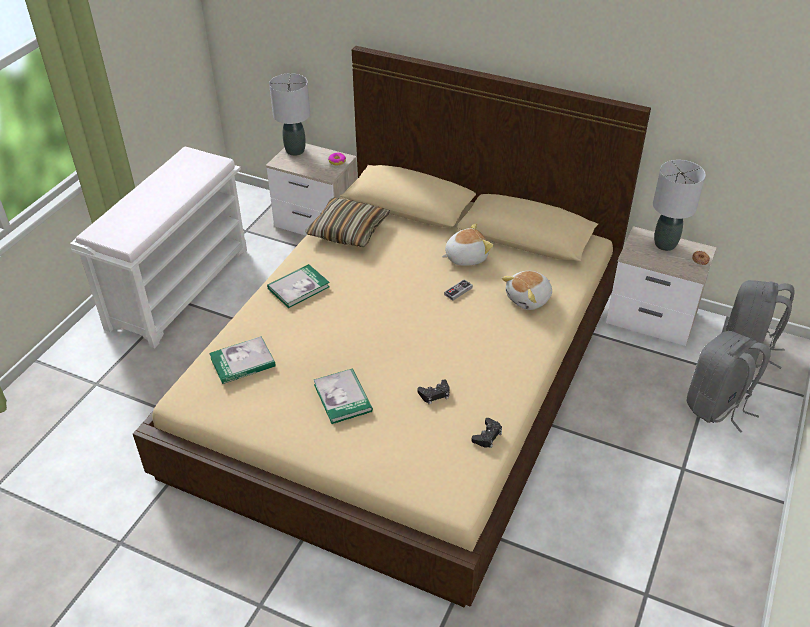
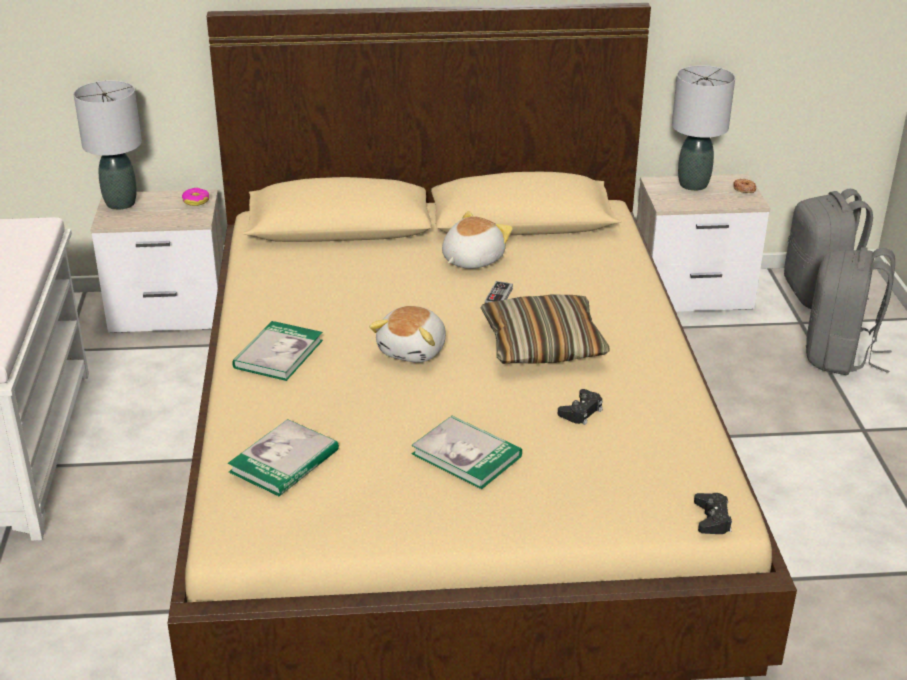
camera: 30 degrees left, 10 degrees down
(348, 231) = (285, 273): pillow -> pillow (543, 344)
(487, 436) = (689, 432): black game controller -> black game controller (712, 519)
(529, 299) = (593, 280): plush toy -> plush toy (414, 350)

